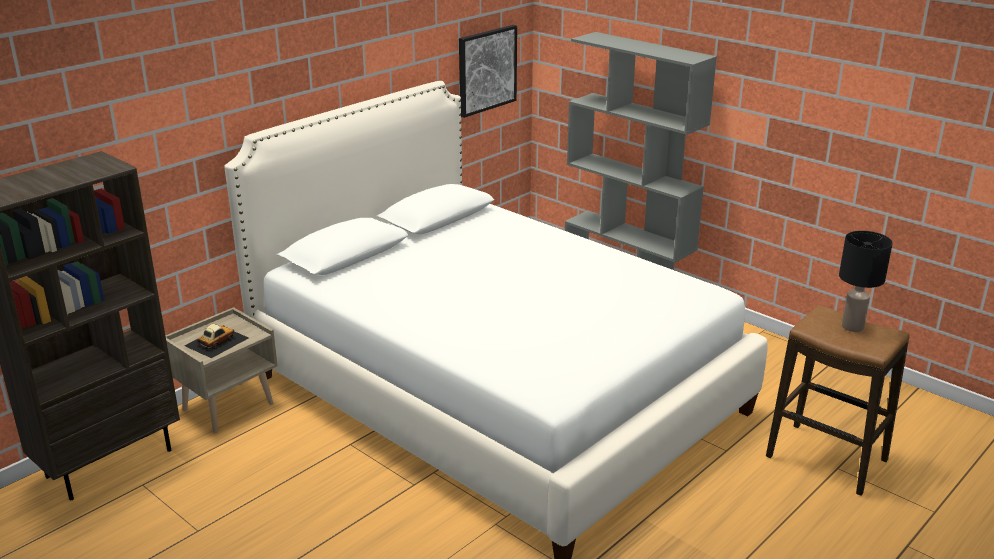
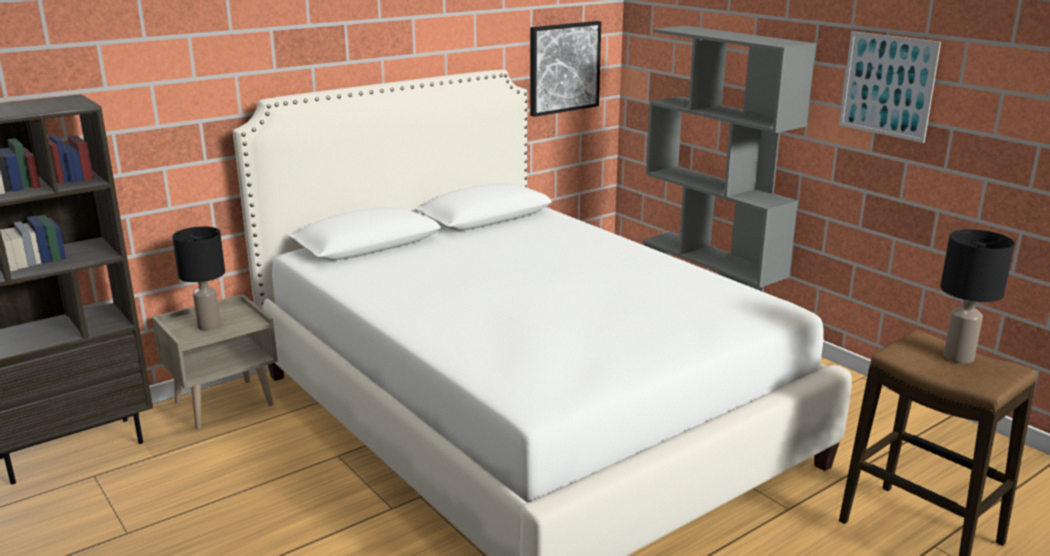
camera: 10 degrees right, 5 degrees down
(216, 341) = (208, 326): toy car -> black table lamp
(778, 94) = (887, 85): none -> picture

